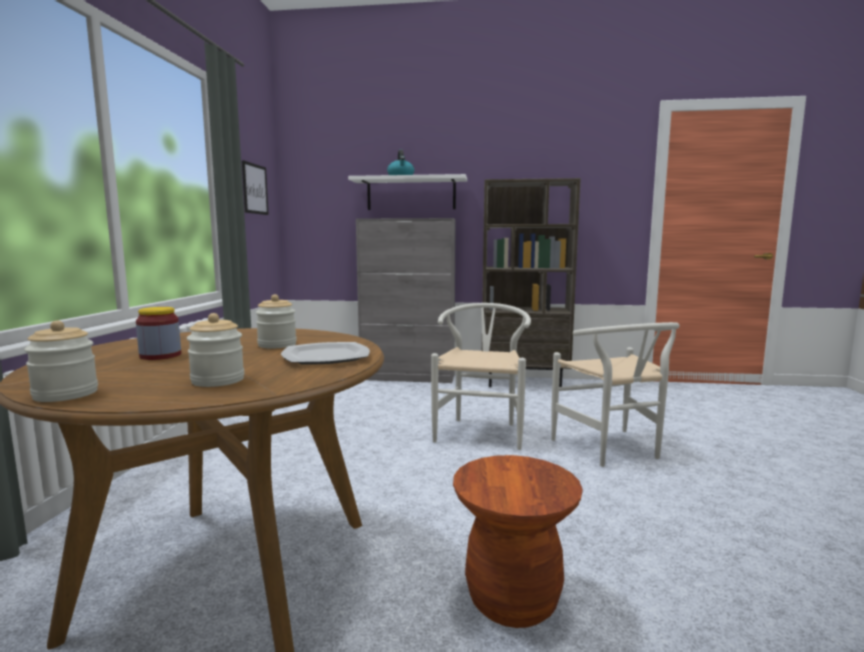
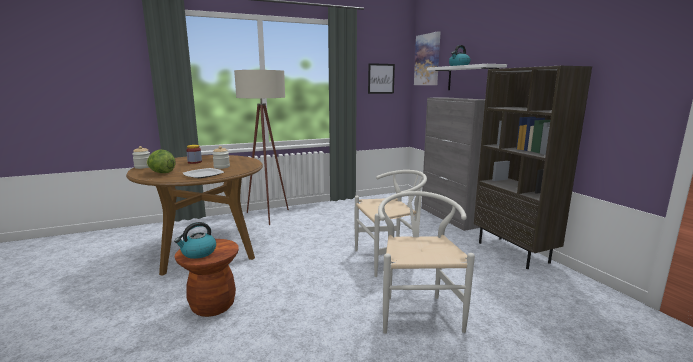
camera: 60 degrees right, 5 degrees up
(186, 474) = (268, 217): none -> beige floor lamp
(218, 380) = (162, 173): jar -> lettuce
(315, 166) = (427, 59): none -> picture
(525, 489) = (198, 253): none -> kettle
(612, 450) = (417, 310): white chair -> white chair turned 135 degrees clockwise

